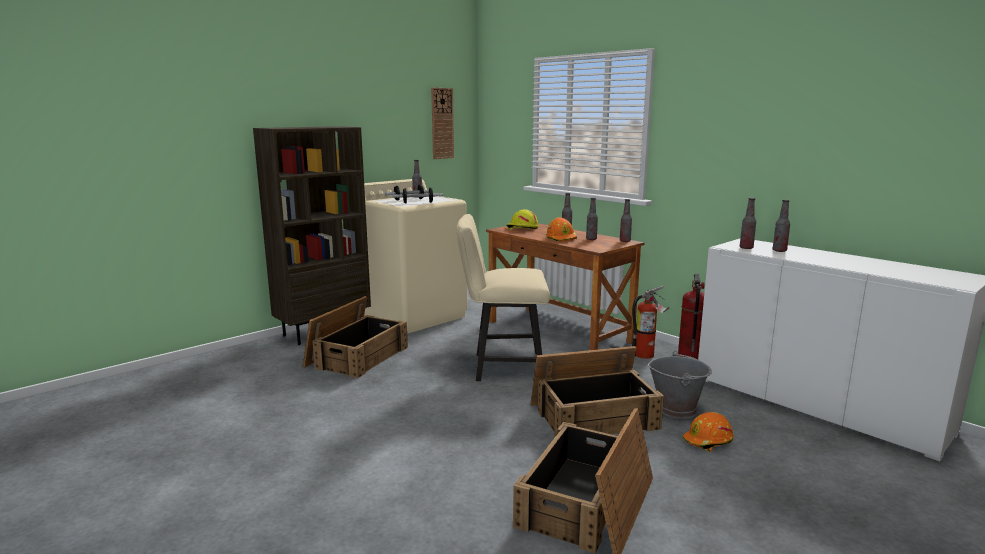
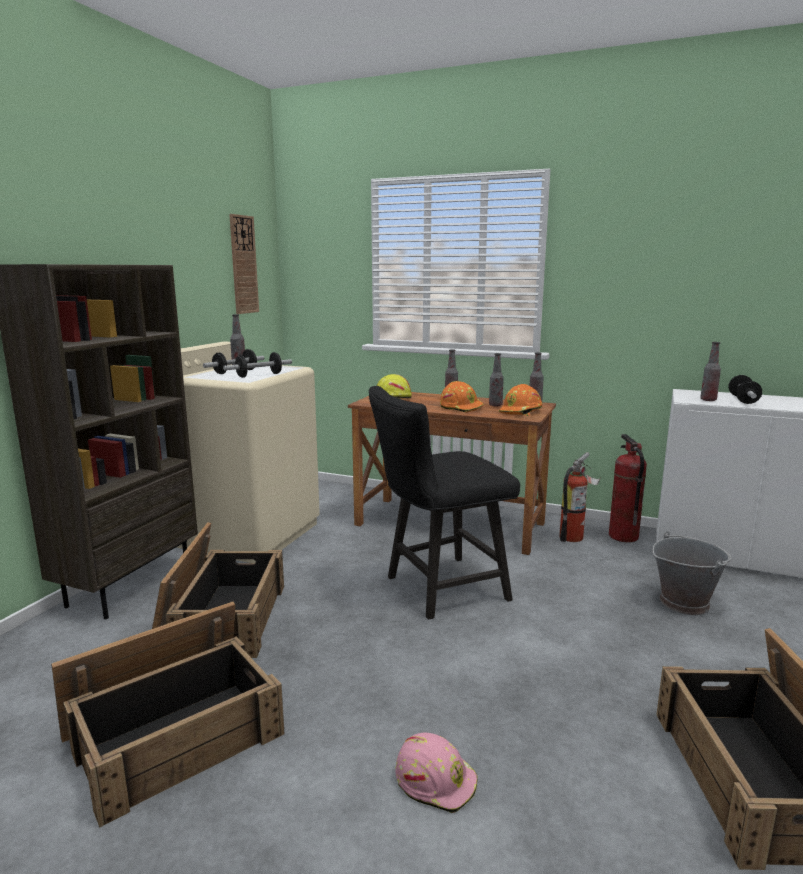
camera: 25 degrees left, 0 degrees up
(393, 450) = (436, 780): none -> pink hard hat
(502, 367) = (438, 589): beige chair -> black chair
(594, 415) = (616, 635): crate -> crate (175, 734)
(708, 441) = (761, 638): orange hard hat -> orange hard hat (521, 411)
(779, 250) = (743, 400): bottle -> dumbbell

